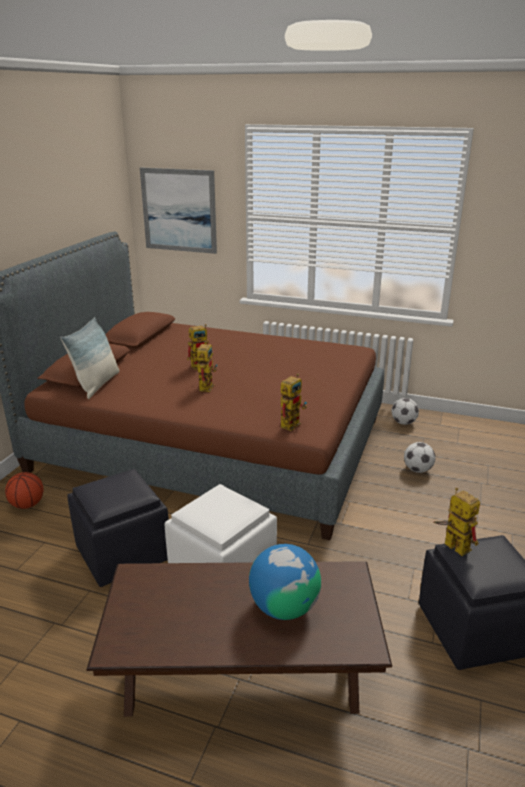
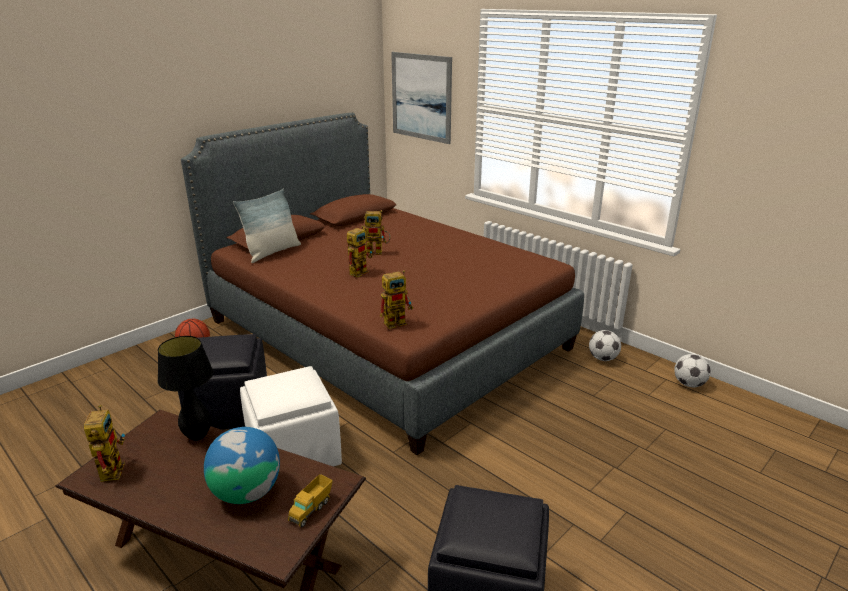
camera: 25 degrees right, 0 degrees up
(185, 575) = (197, 436): none -> black table lamp
(353, 601) = (311, 509): none -> toy truck
(417, 470) = (574, 412): football -> football (689, 384)
(451, 545) = (467, 489): toy robot -> toy robot (111, 468)

